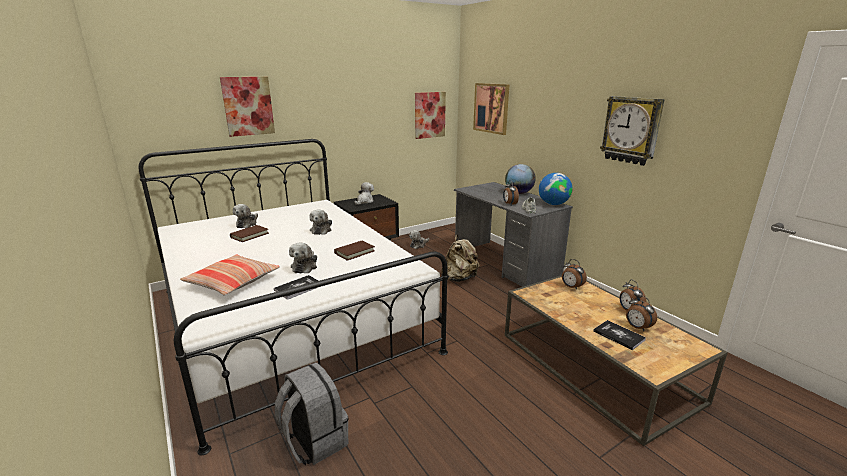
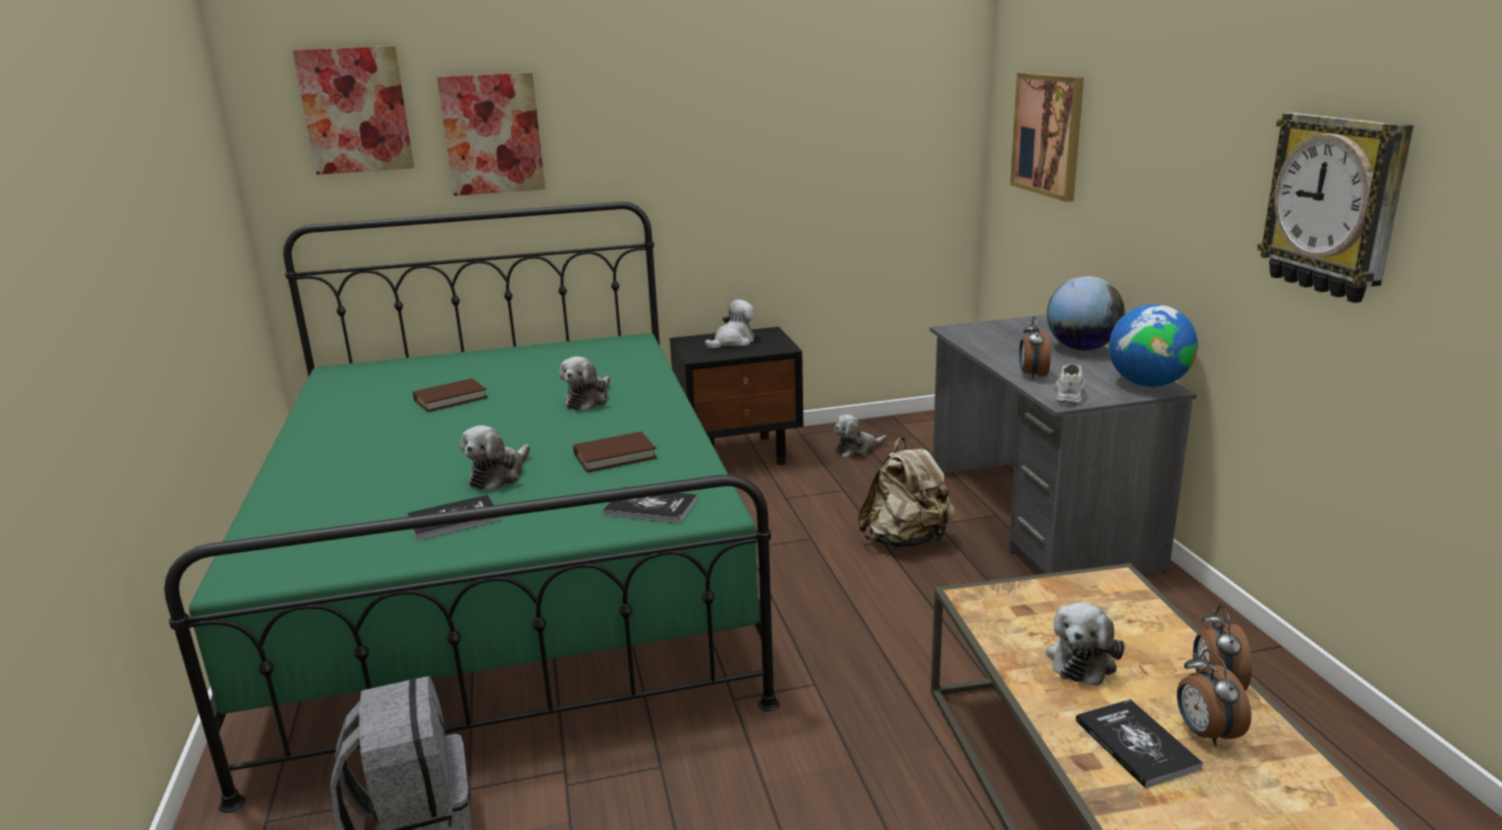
camera: 20 degrees right, 0 degrees up
(233, 282) = (352, 491): pillow -> none
(247, 224) = (464, 374): plush toy -> plush toy (1082, 659)
(290, 318) = (509, 577): white bed -> green bed
(389, 271) = (651, 507): none -> book
(429, 115) = (910, 149): picture -> picture (355, 110)
(571, 287) = (1101, 601): alarm clock -> none

